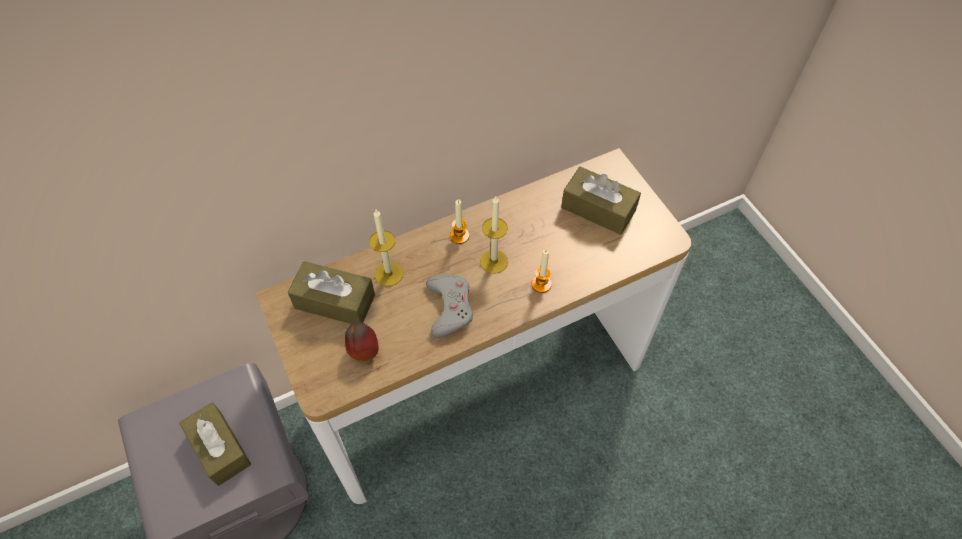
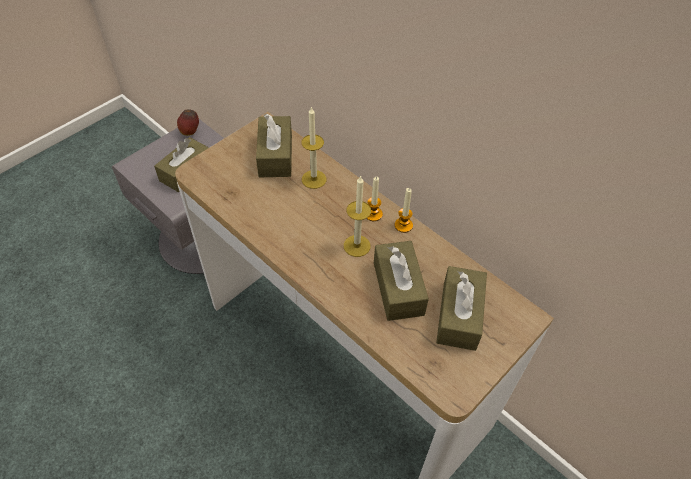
camera: 70 degrees right, 5 degrees down
(363, 351) = (237, 185): apple -> apple (190, 132)
(449, 307) = (296, 227): grey game controller -> none
(541, 284) = (347, 288): candle -> candle (403, 225)
(555, 244) = (398, 288): none -> brown tissue box

